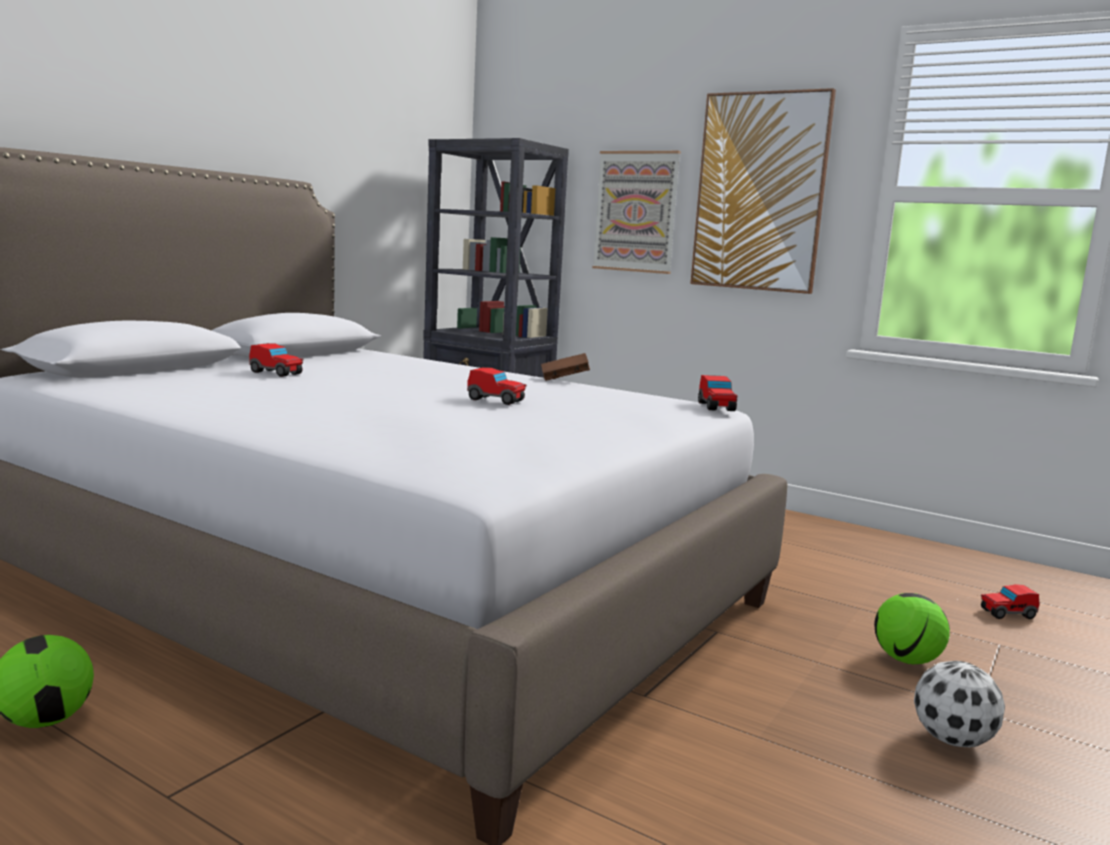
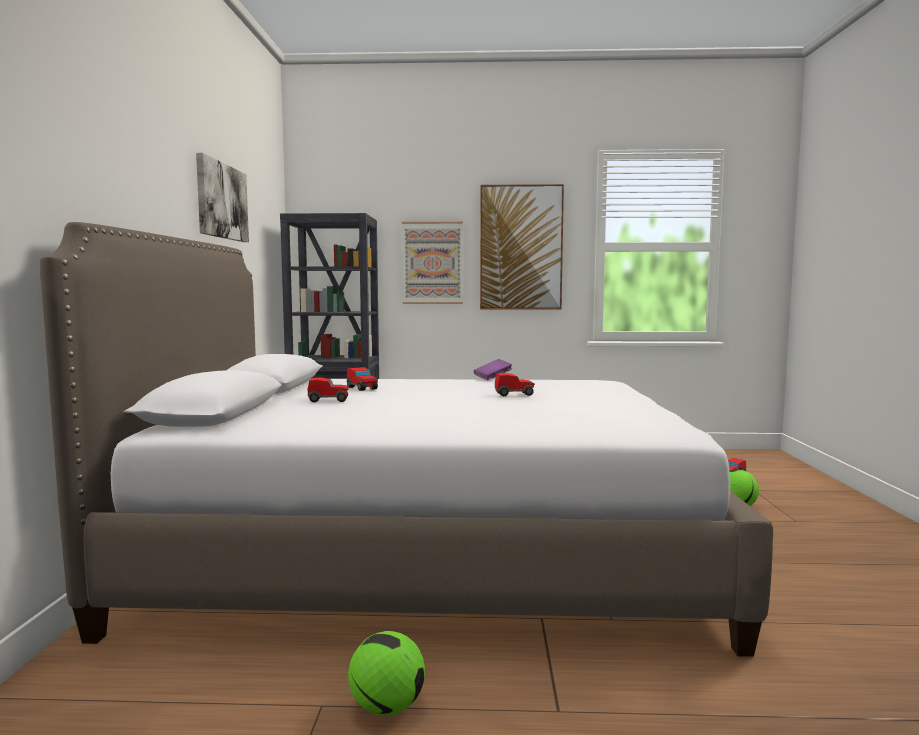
camera: 30 degrees left, 5 degrees down
(309, 123) = (221, 201): none -> picture
(564, 379) = (493, 378): brown book -> purple book
(716, 407) = (613, 380): toy car -> toy car (362, 388)
(953, 741) = (811, 537): football -> none

